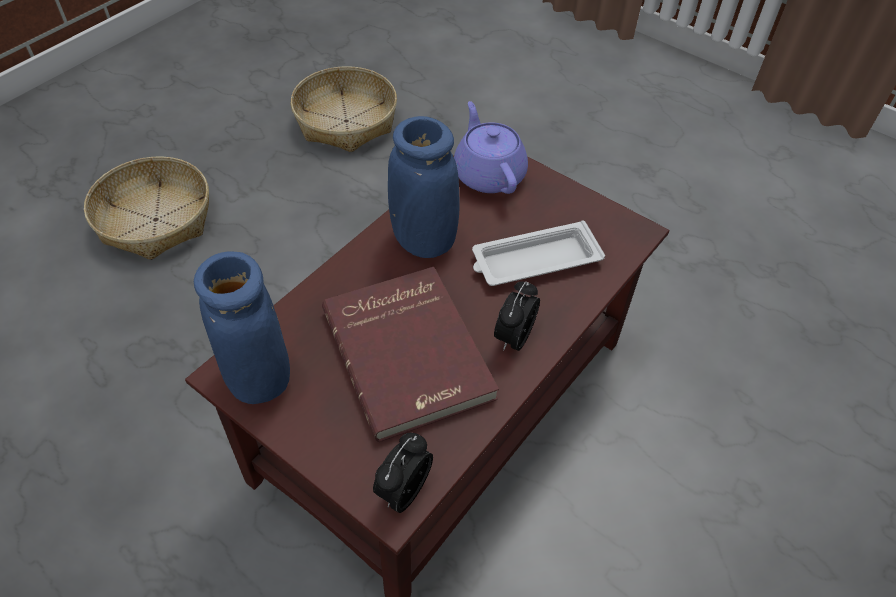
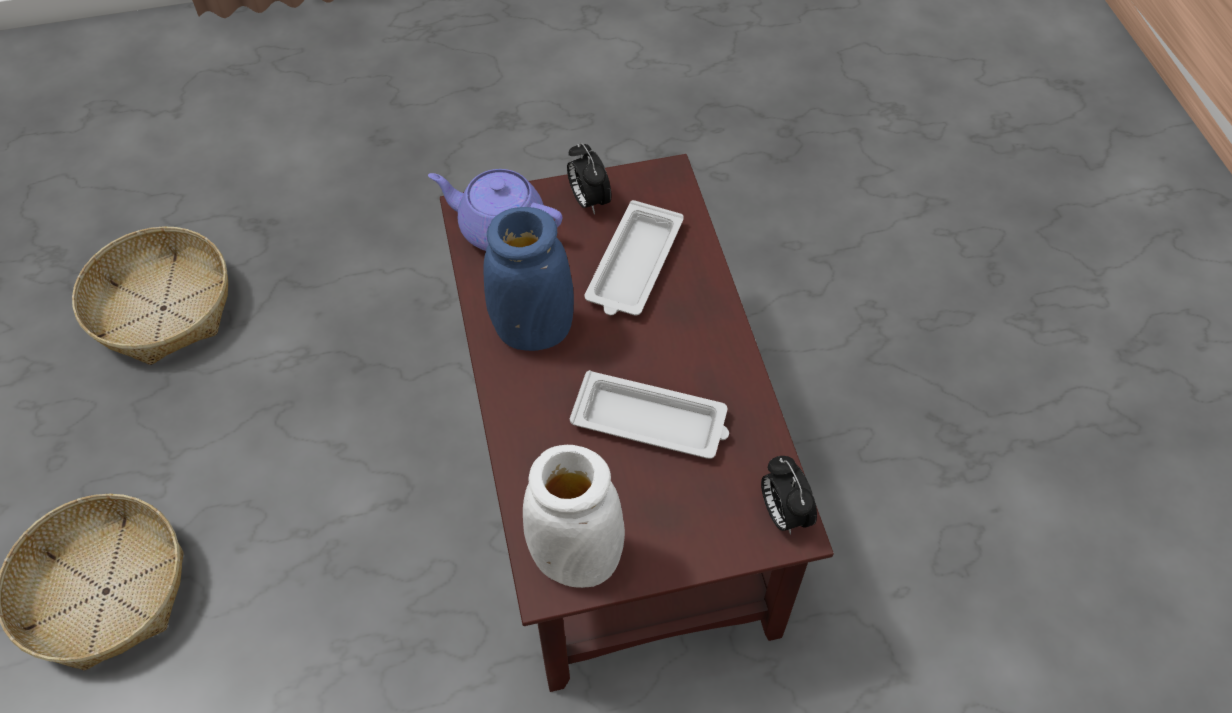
camera: 50 degrees left, 5 degrees up
(259, 377) = (575, 557): blue vase -> white vase
(410, 353) = (652, 422): red book -> white tray
(513, 337) = (700, 337): alarm clock -> alarm clock (588, 200)

